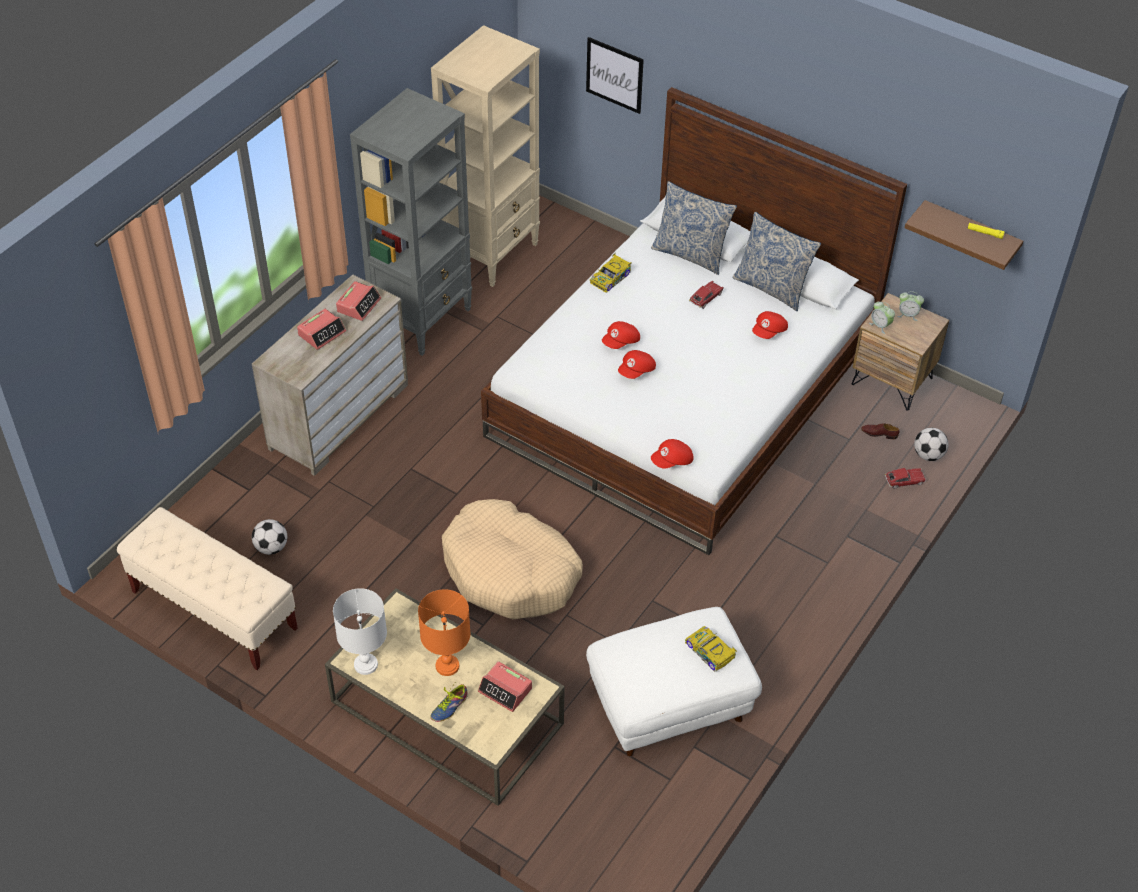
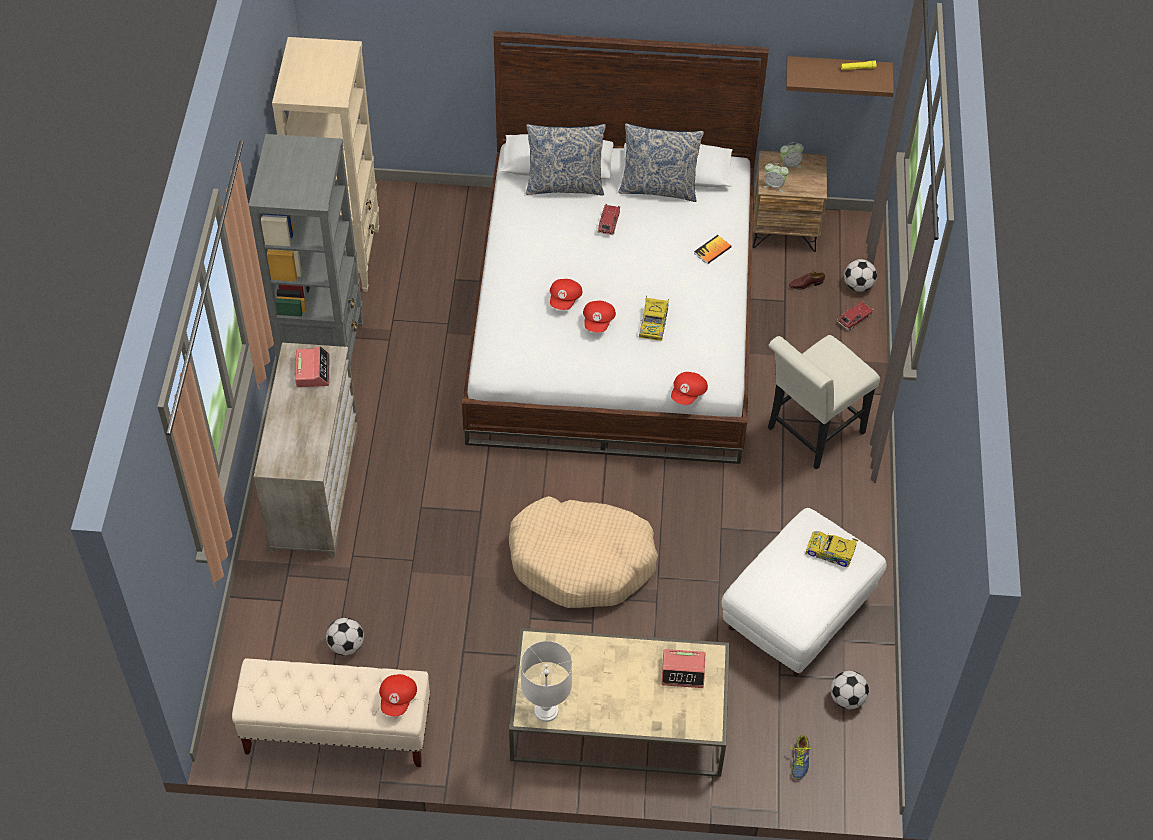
camera: 30 degrees left, 5 degrees up
(322, 333) = (299, 415): alarm clock -> none
(447, 665) = (617, 675): orange table lamp -> none
(448, 706) = (645, 711): shoe -> shoe (798, 760)
(611, 278) = (510, 239): toy car -> toy car (654, 323)
(614, 75) = (423, 37): picture -> none
(661, 798) = (847, 699): none -> football
(769, 332) = (686, 232): red cap -> red cap (398, 699)
(782, 355) = (712, 250): none -> book
(792, 559) = (810, 434): none -> white chair

